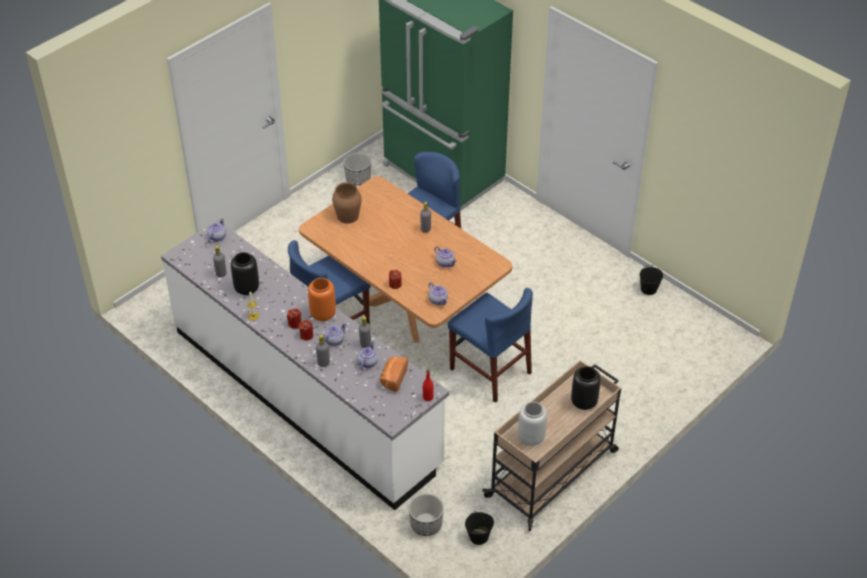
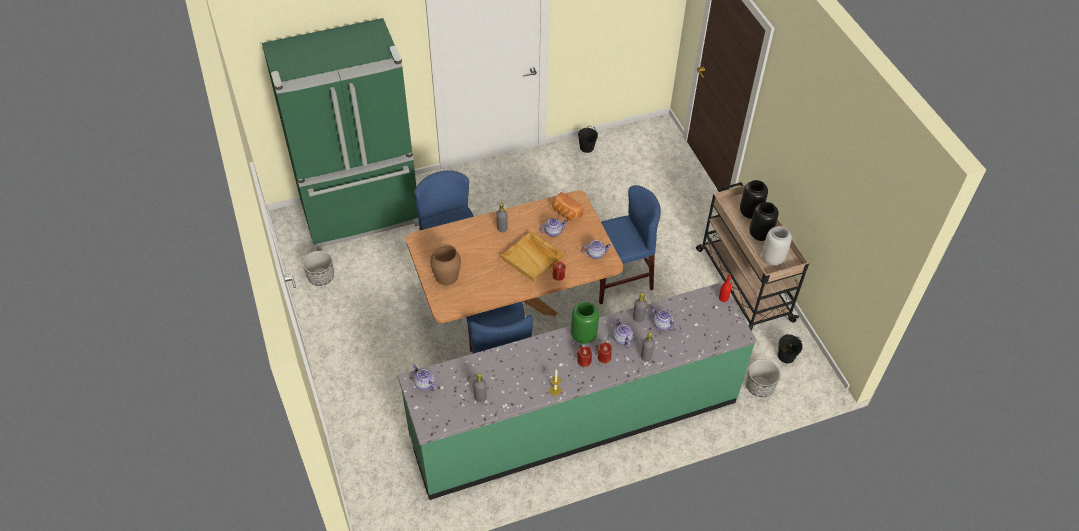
camera: 65 degrees left, 5 degrees up
(246, 288) = (513, 383): black vase -> black vase (759, 234)
(306, 396) = (575, 420): white counter -> green counter
(323, 315) = (584, 336): orange vase -> green vase
(393, 378) = (689, 314): bread -> bread (565, 213)
(404, 261) = (532, 258): none -> beige tray

